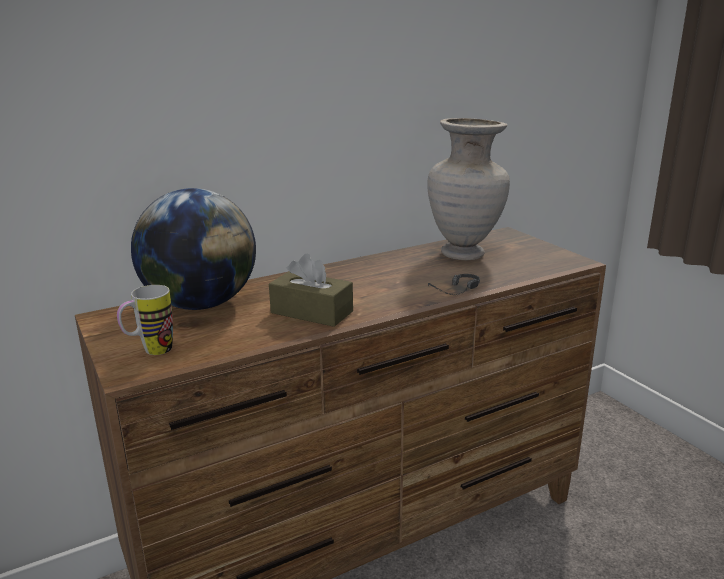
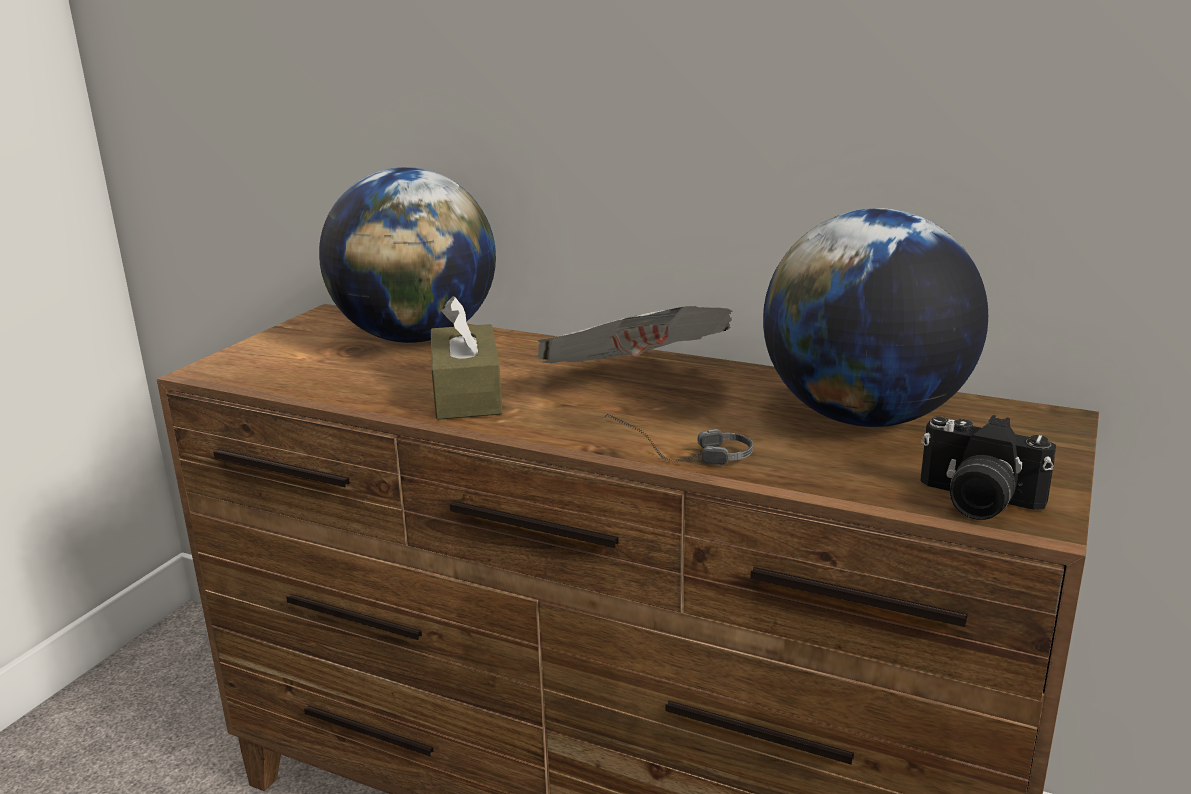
camera: 55 degrees right, 0 degrees up
(150, 352) = (265, 361): mug -> none
(369, 280) = (632, 390): none -> newspaper
(464, 254) = (865, 417): beige vase -> globe
(555, 263) = (976, 502): none -> camera

